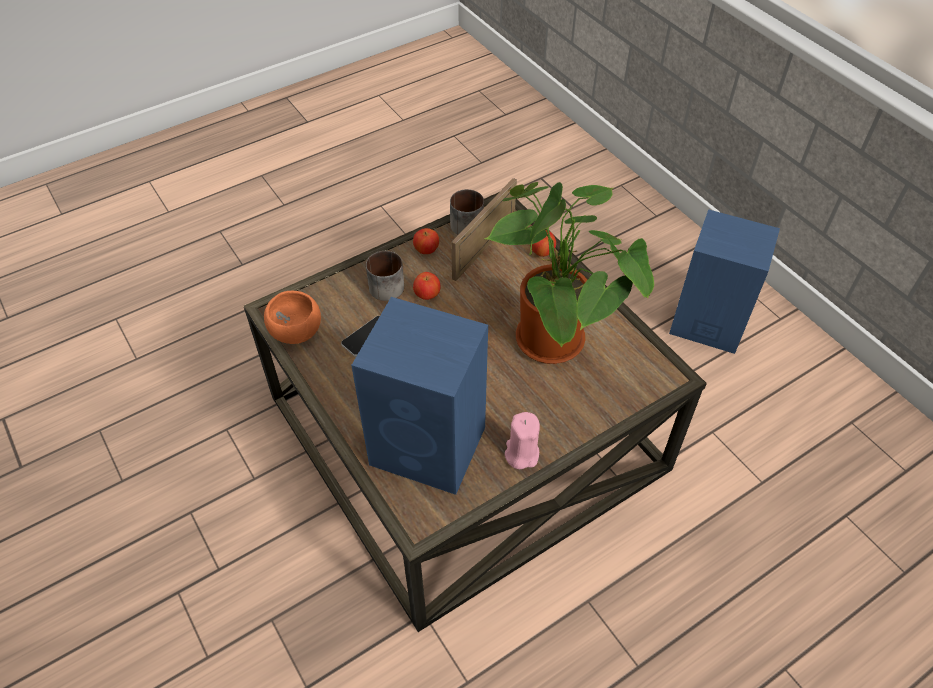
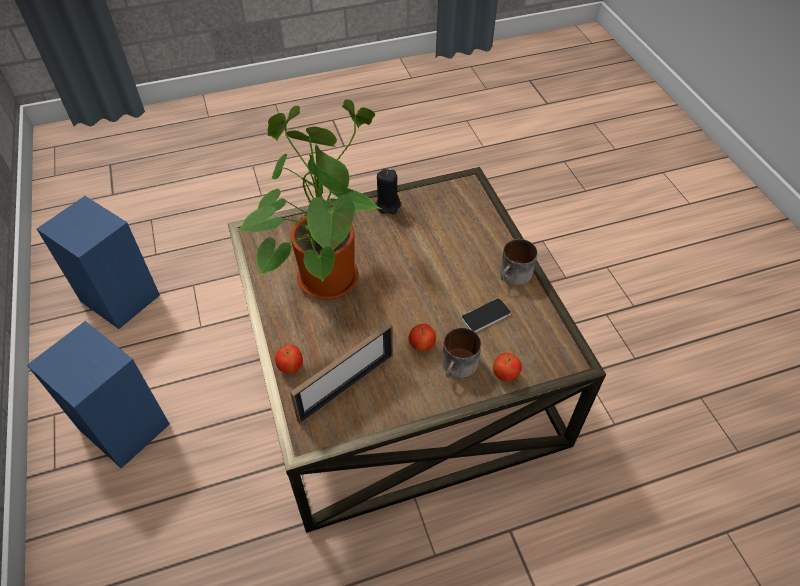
camera: 165 degrees left, 0 degrees up
(295, 332) = (553, 333): orange bowl -> none
(426, 250) = (408, 399): apple -> apple (505, 374)
(430, 447) = (451, 221): blue speaker -> blue speaker (119, 297)
(467, 222) = (351, 427): mug -> mug (514, 276)
(521, 454) = (388, 205): pink candle -> black candle

